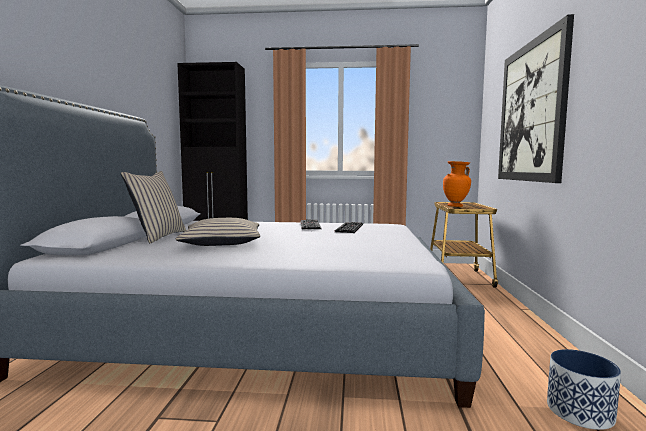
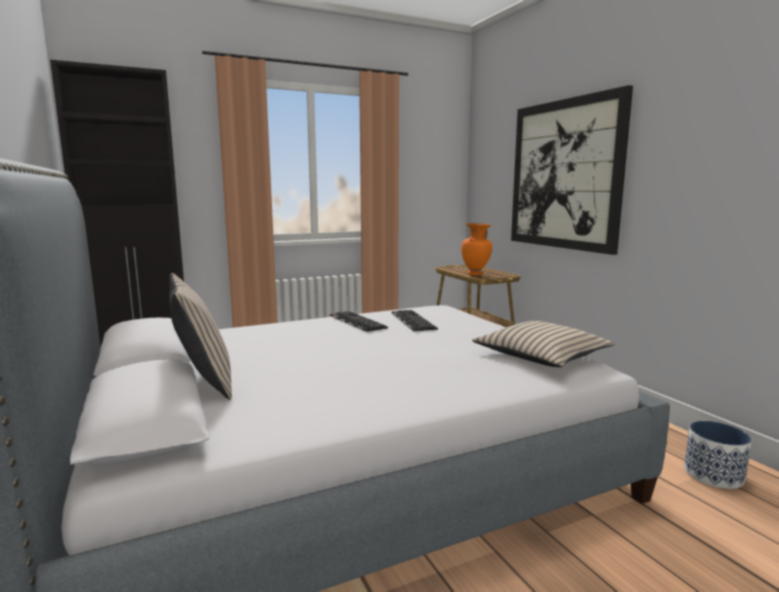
camera: 30 degrees left, 5 degrees up
(222, 242) = (328, 376): beige pillow -> beige pillow (541, 356)

